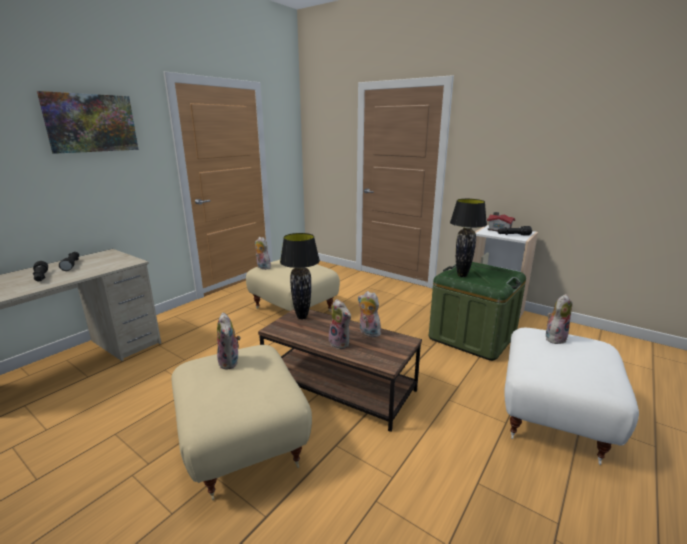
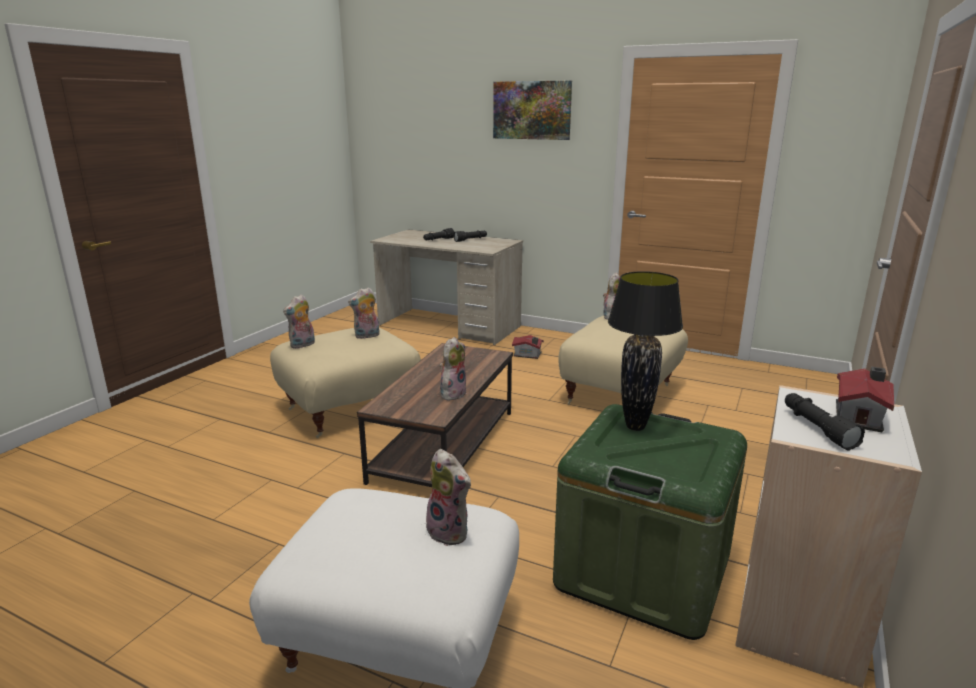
camera: 80 degrees right, 0 degrees up
(198, 331) = (528, 355): none -> toy house
(301, 317) = (481, 357): black table lamp -> none
(341, 343) = (423, 381): plush toy -> plush toy (302, 345)

